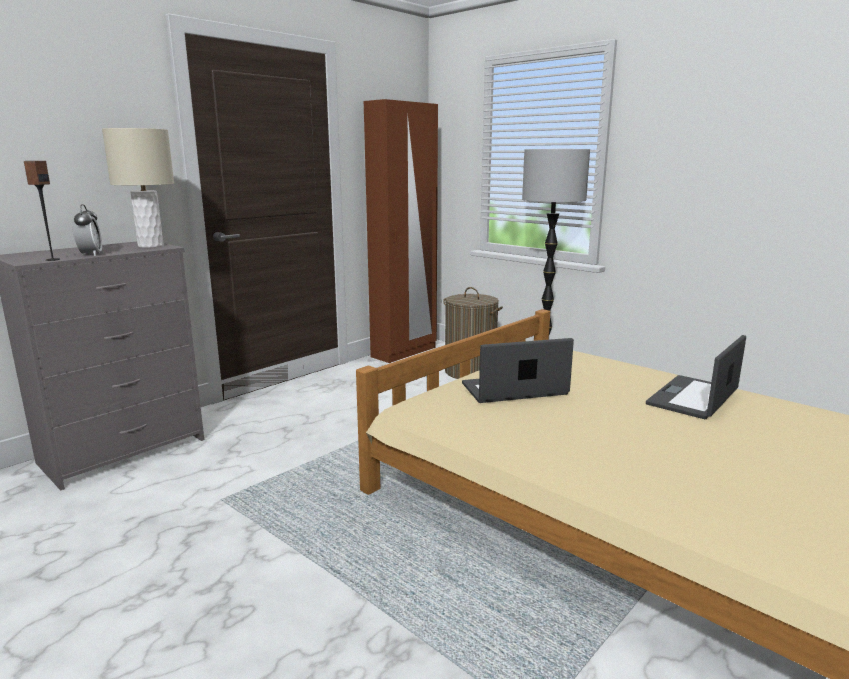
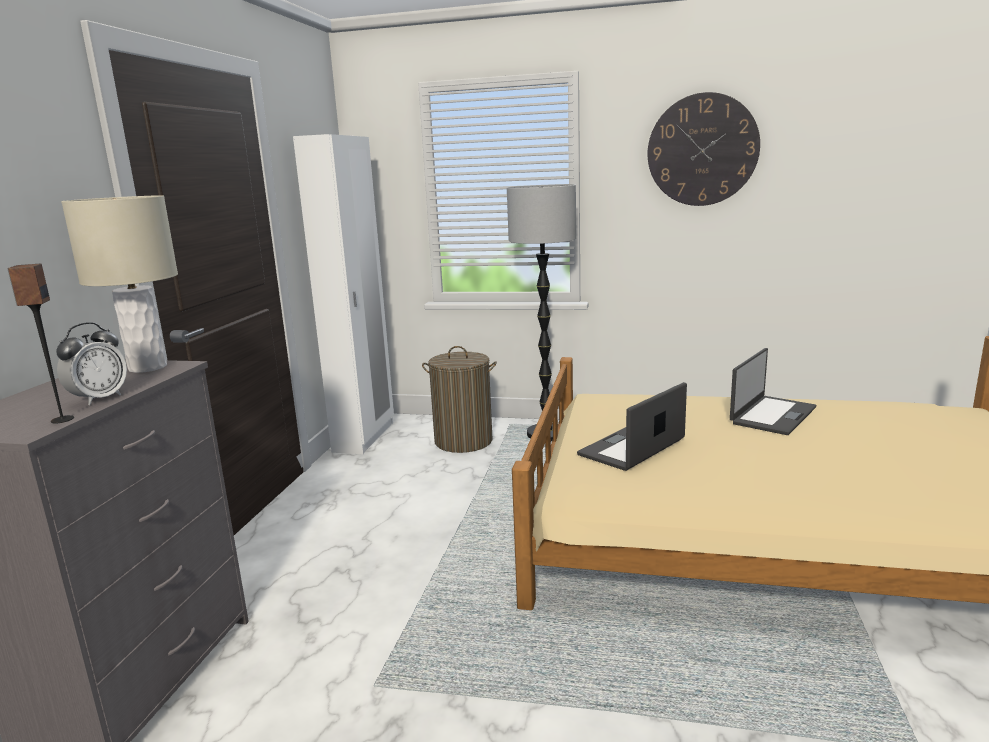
camera: 30 degrees left, 0 degrees up
(90, 254) = (99, 399): alarm clock -> alarm clock turned 75 degrees clockwise
(404, 352) = (365, 437): brown wardrobe -> white wardrobe
(694, 398) = (772, 415): laptop -> laptop turned 150 degrees counterclockwise
(730, 118) = (702, 150): none -> wall clock

